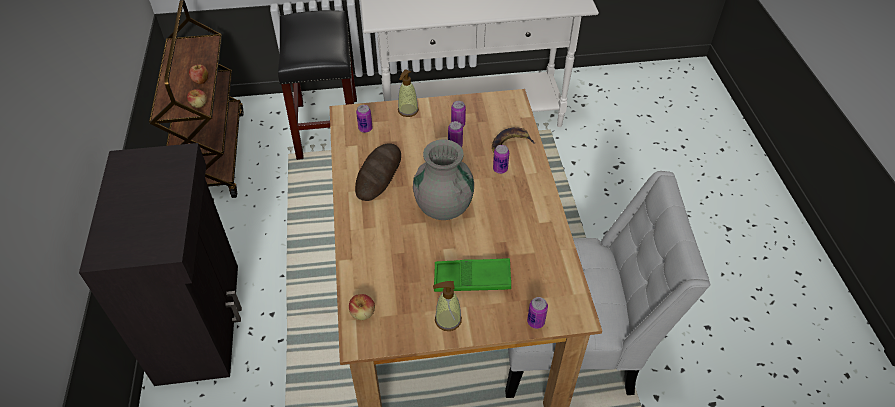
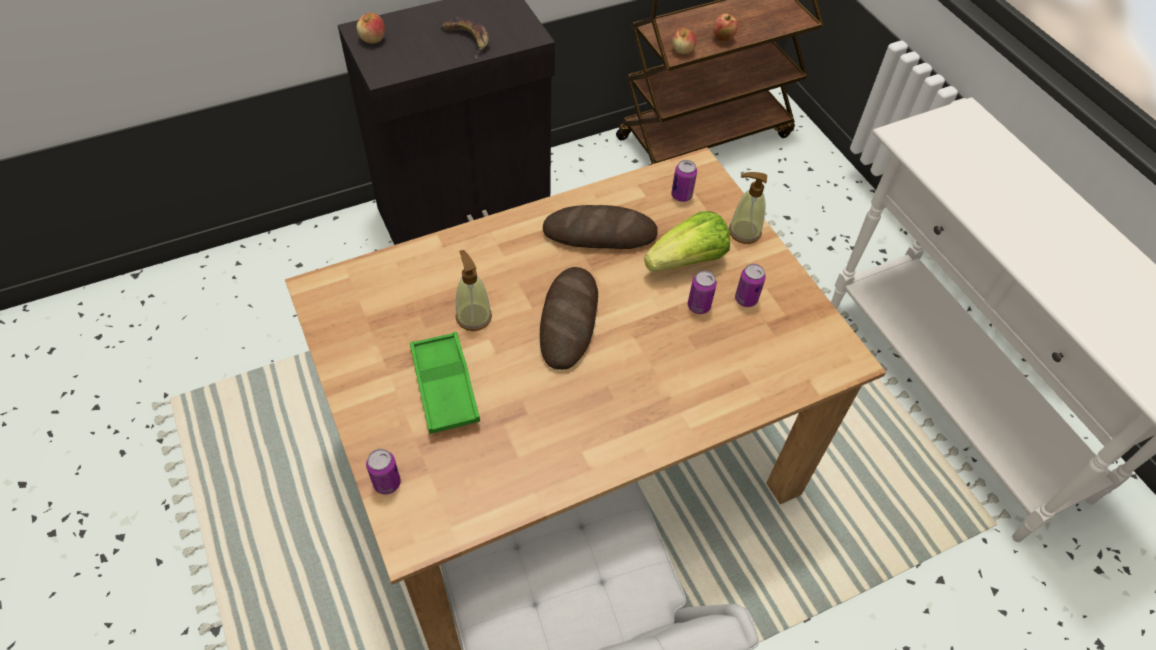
camera: 70 degrees right, 5 degrees up
(328, 128) = (814, 229): black stool -> none
(362, 313) = (359, 281): apple -> apple (373, 39)
(419, 140) = (688, 261): none -> lettuce
(443, 206) = (568, 321): grey vase -> bread
(447, 320) = (367, 373): soap dispenser -> soap dispenser (473, 317)
(500, 169) = (674, 375): can -> none
(510, 143) = (740, 377): banana -> banana (468, 39)

